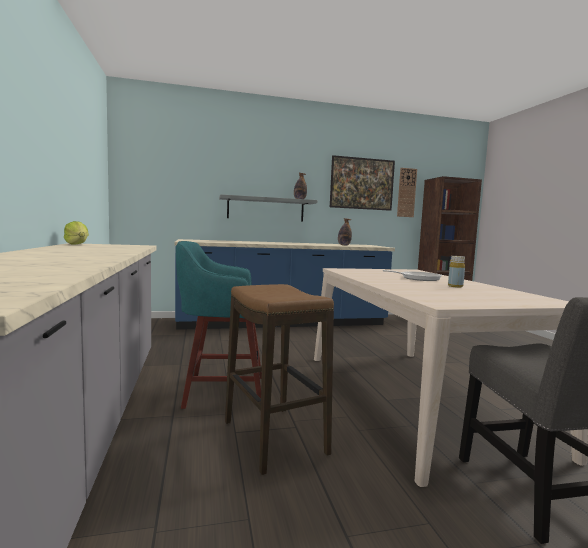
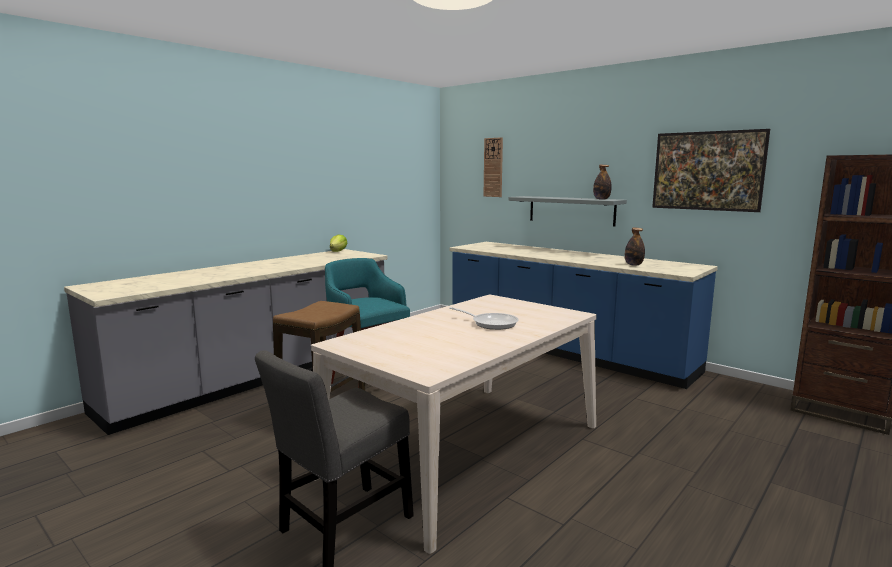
camera: 55 degrees right, 5 degrees up
(406, 192) = (796, 181): wall clock -> wall clock (493, 167)
(455, 286) = (462, 338): yellow bottle -> none

